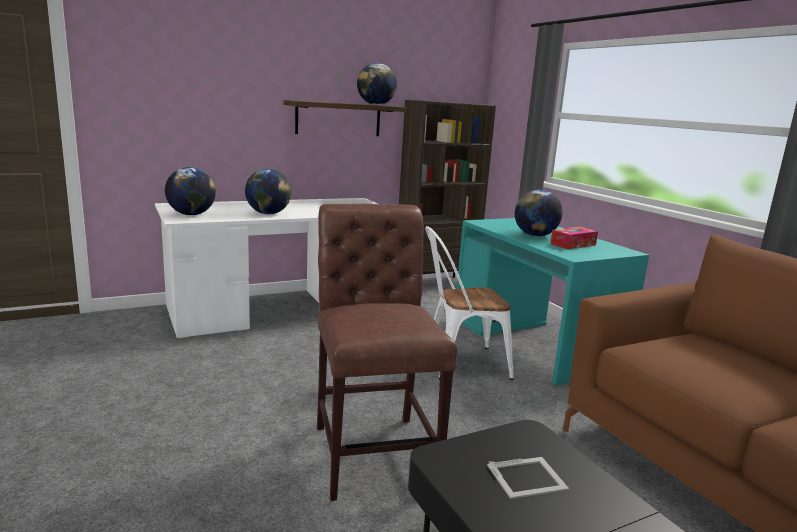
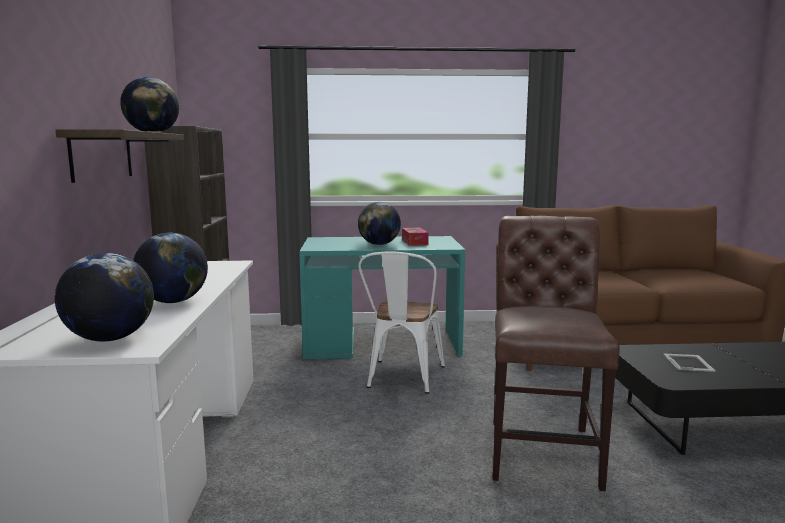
camera: 65 degrees left, 5 degrees down
(373, 449) = (543, 448): brown chair -> brown chair turned 90 degrees clockwise

